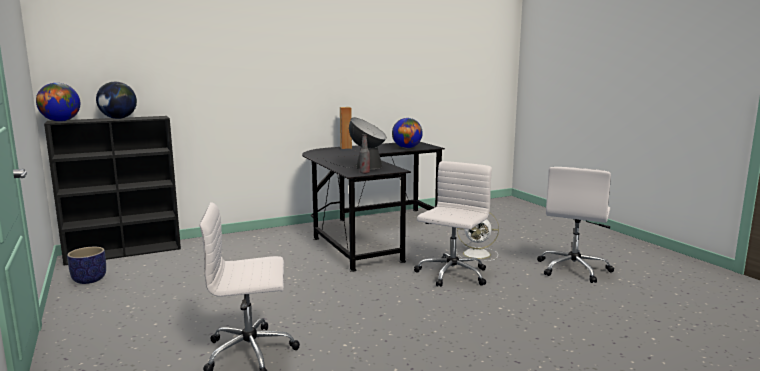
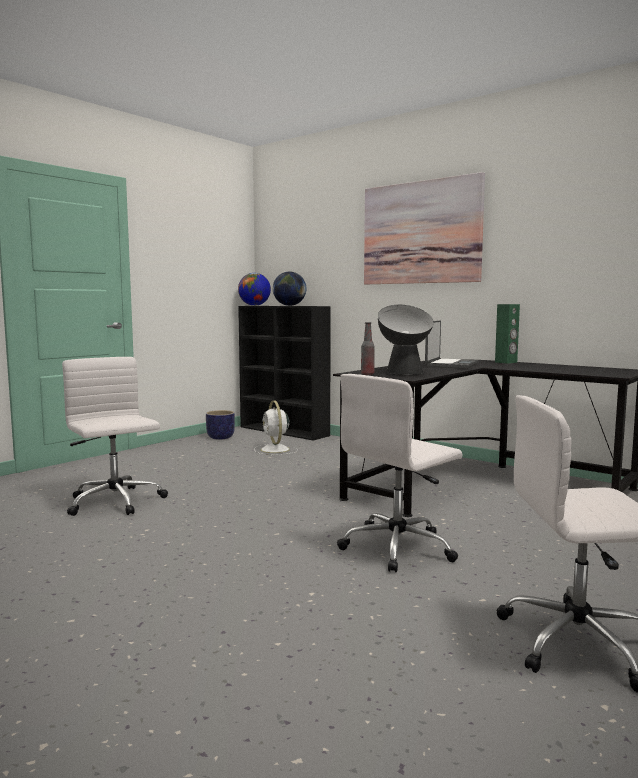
camera: 65 degrees right, 5 degrees down
(260, 49) = (421, 233): none -> picture
(343, 156) = (450, 365): none -> laptop
(346, 147) = (506, 362): brown speaker -> green speaker
(407, 148) = (573, 371): globe -> none
(451, 275) = (398, 547): white office chair -> white office chair turned 135 degrees clockwise
(478, 254) = (514, 553): white fan -> white fan (275, 450)

